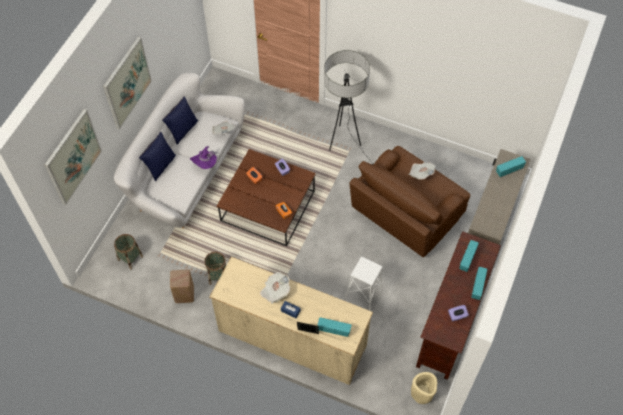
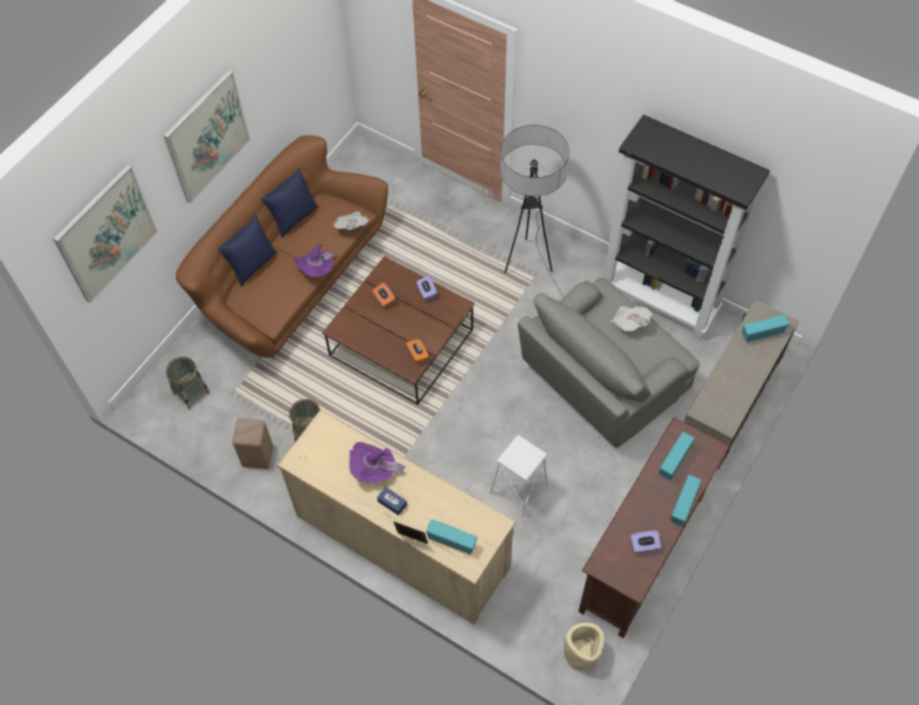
camera: 10 degrees right, 0 degrees up
(186, 173) = (293, 281): white sofa -> brown sofa
(275, 291) = (375, 470): newspaper -> purple hat
(405, 215) = (601, 381): brown armchair -> grey armchair
(435, 157) = (659, 301): none -> black bookcase

